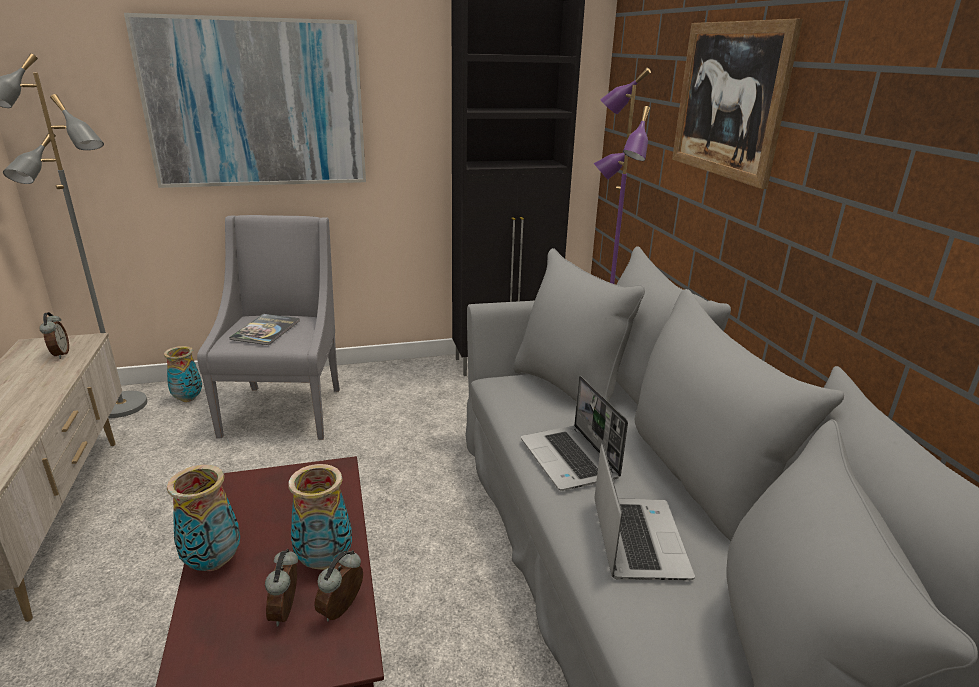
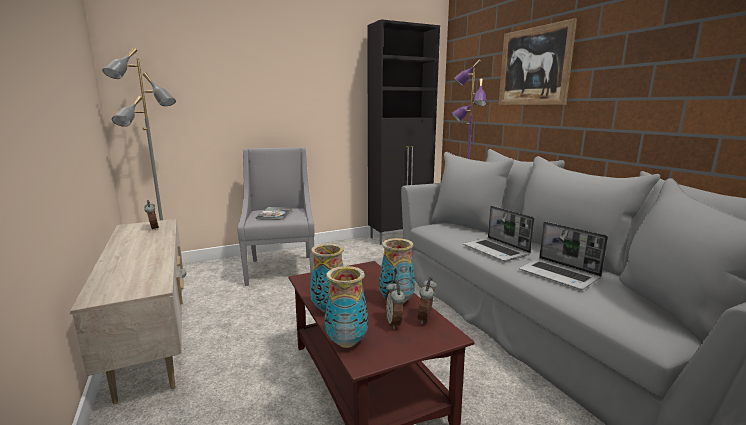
camera: 10 degrees left, 10 degrees down
(188, 398) = (213, 269): vase -> vase (346, 342)
(256, 104) = (259, 84): picture -> none
(637, 538) = (560, 275): laptop -> laptop turned 150 degrees clockwise

